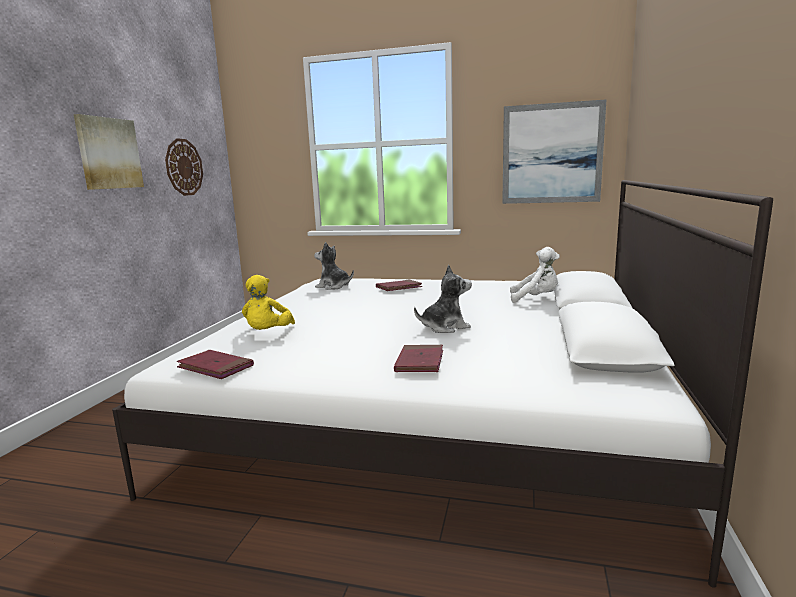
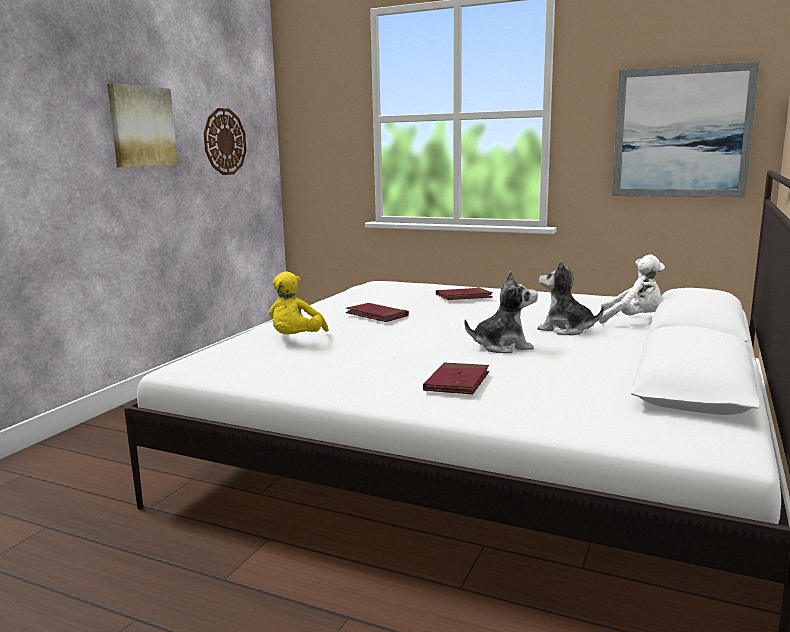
camera: 10 degrees right, 0 degrees up
(215, 367) = (232, 371): red book -> red book (377, 315)
(333, 286) = (385, 291): plush toy -> plush toy (565, 330)

